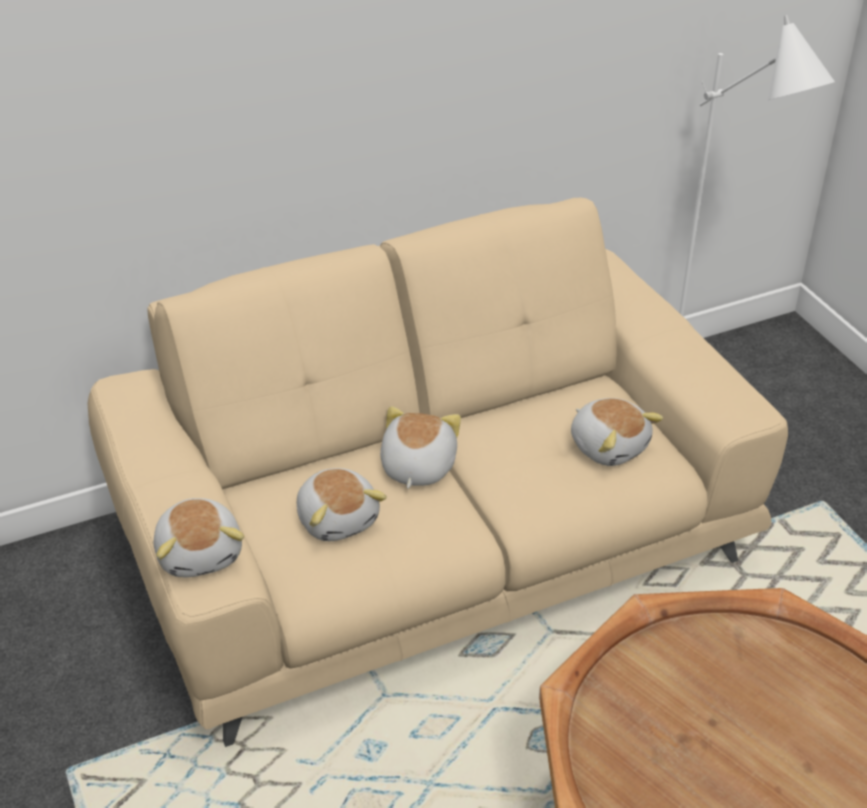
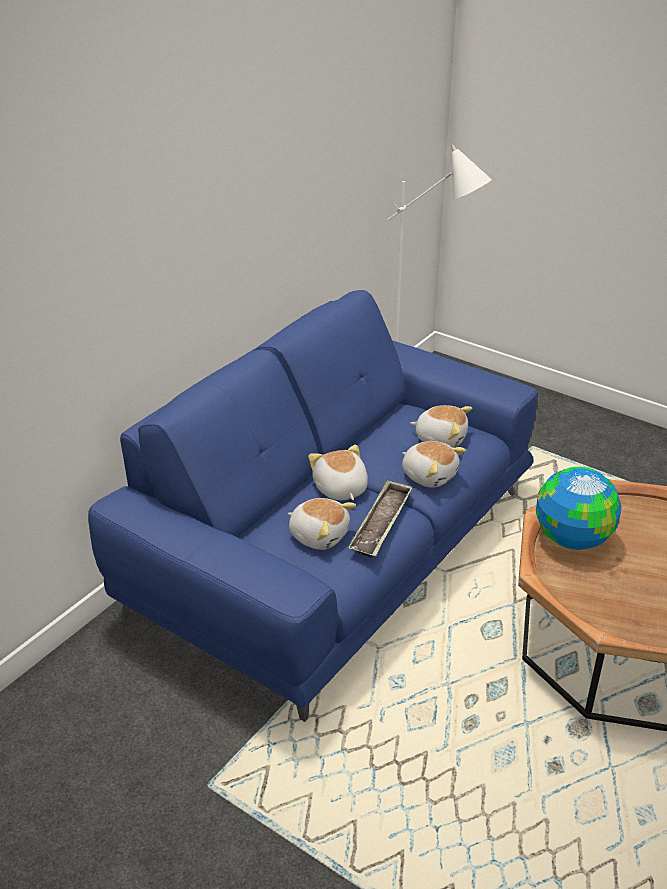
camera: 30 degrees left, 5 degrees down
(201, 553) = (271, 578): plush toy -> plush toy (429, 475)
(424, 535) = (381, 524): none -> tray
(434, 542) = (334, 550): beige sofa -> blue sofa
(670, 663) = (571, 539): none -> globe

